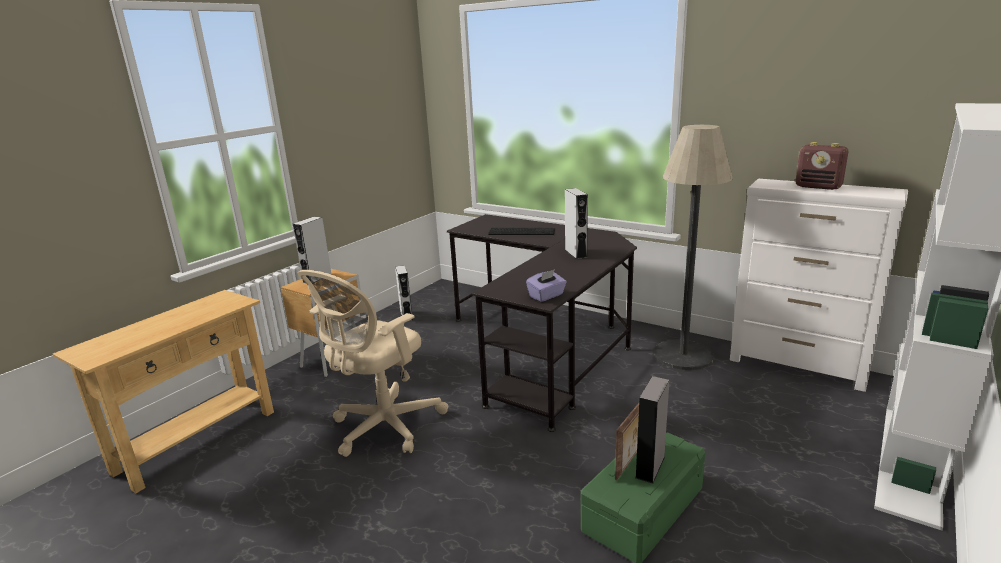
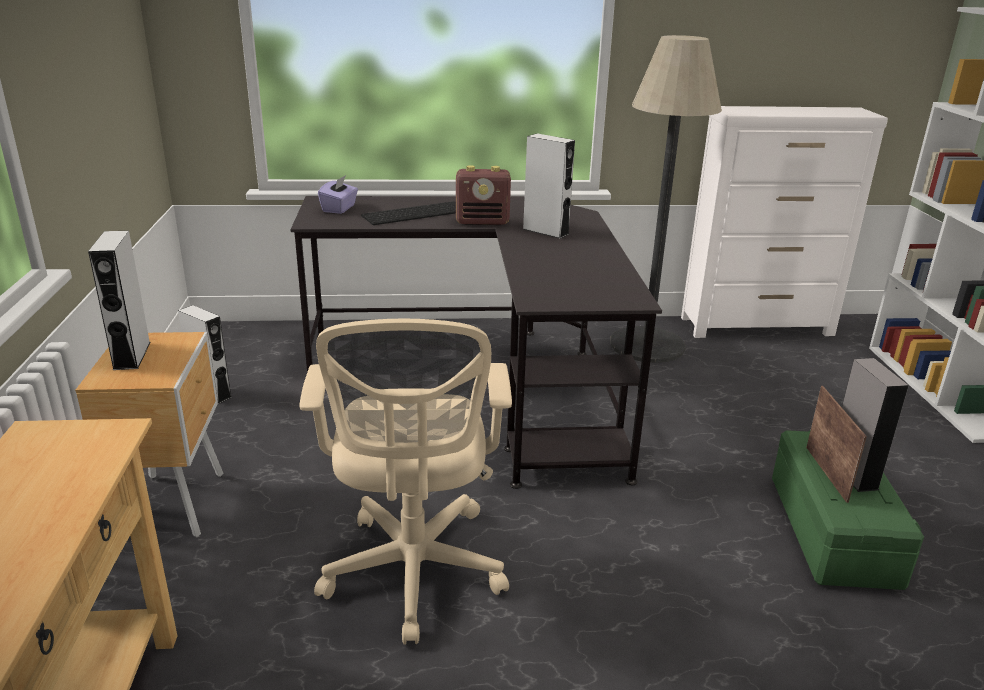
camera: 40 degrees left, 5 degrees up
(546, 296) = (620, 292): purple tissue box -> purple tissue box (339, 208)
(818, 187) = (790, 110): radio -> radio (483, 222)

